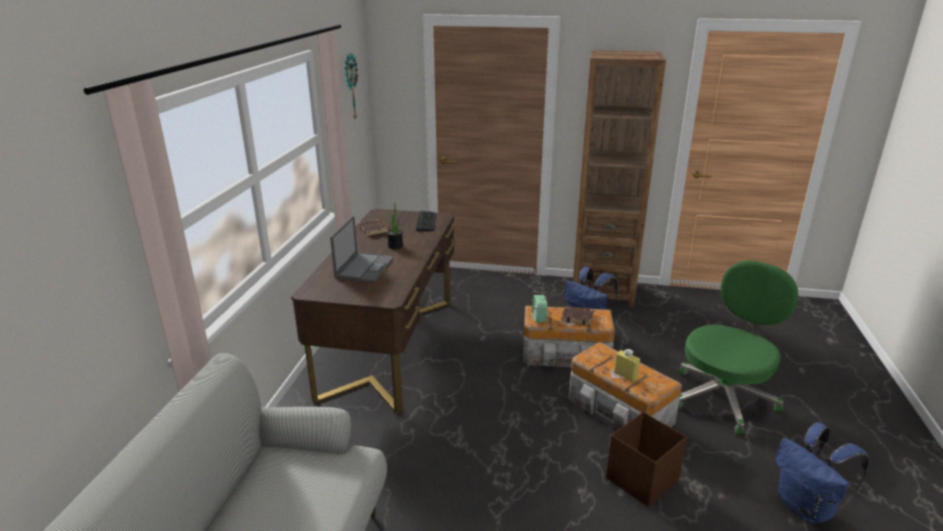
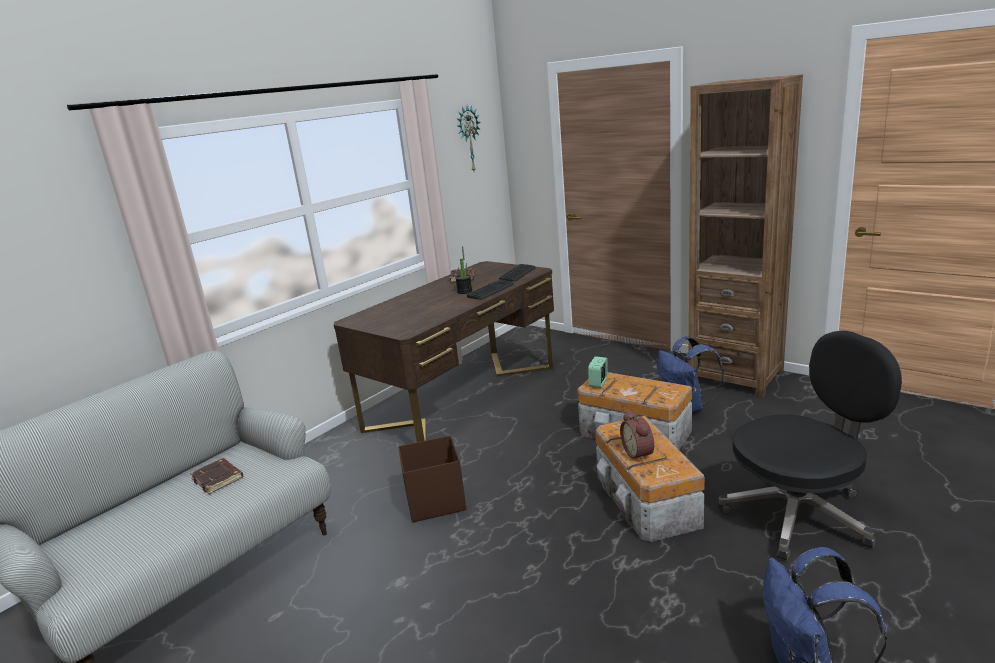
camera: 30 degrees right, 5 degrees down
(364, 267) = (417, 306): laptop -> none
(421, 243) = (491, 290): none -> keyboard
(578, 317) = (642, 389): brown book -> brown book (218, 479)
(625, 376) = (639, 453): yellow bottle -> alarm clock
(641, 479) = (608, 575): brown storage box -> brown storage box (434, 502)
(724, 397) = (799, 514): green office chair -> black office chair

